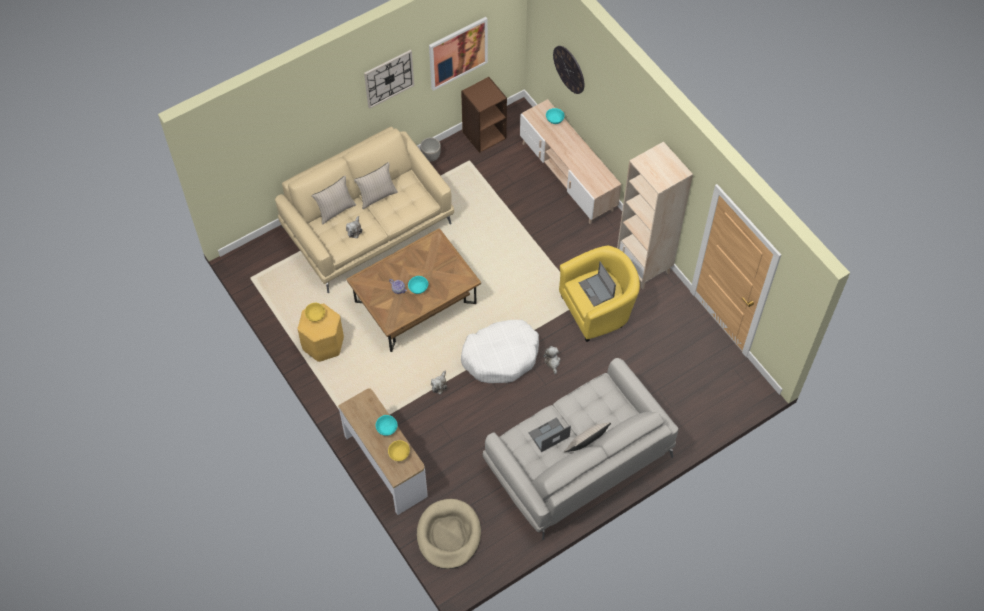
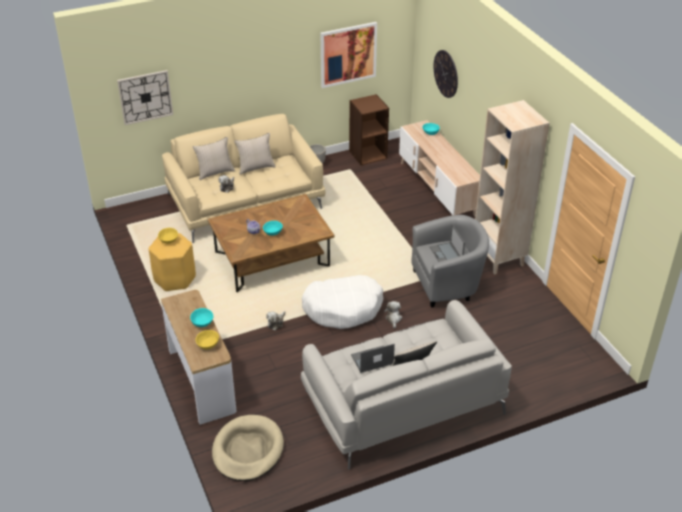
camera: 10 degrees right, 20 degrees down
(389, 78) = (280, 57): wall clock -> wall clock (145, 97)
(598, 309) = (448, 284): yellow armchair -> grey armchair

